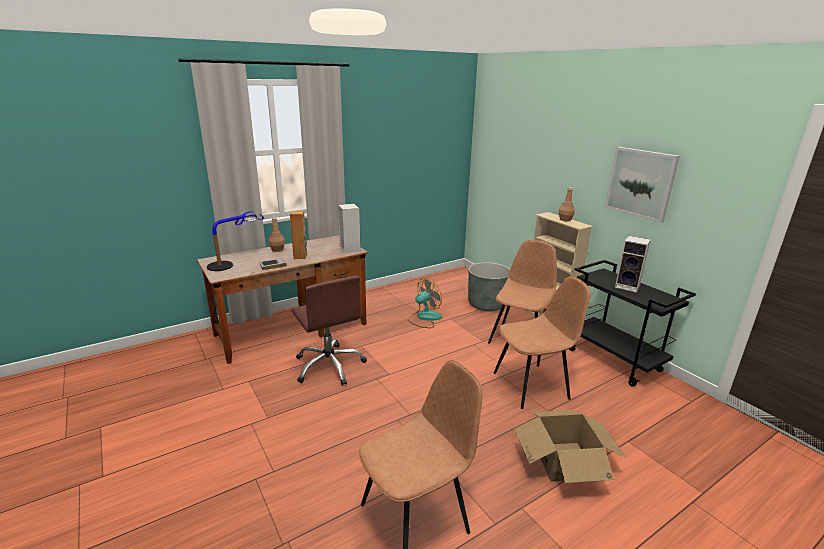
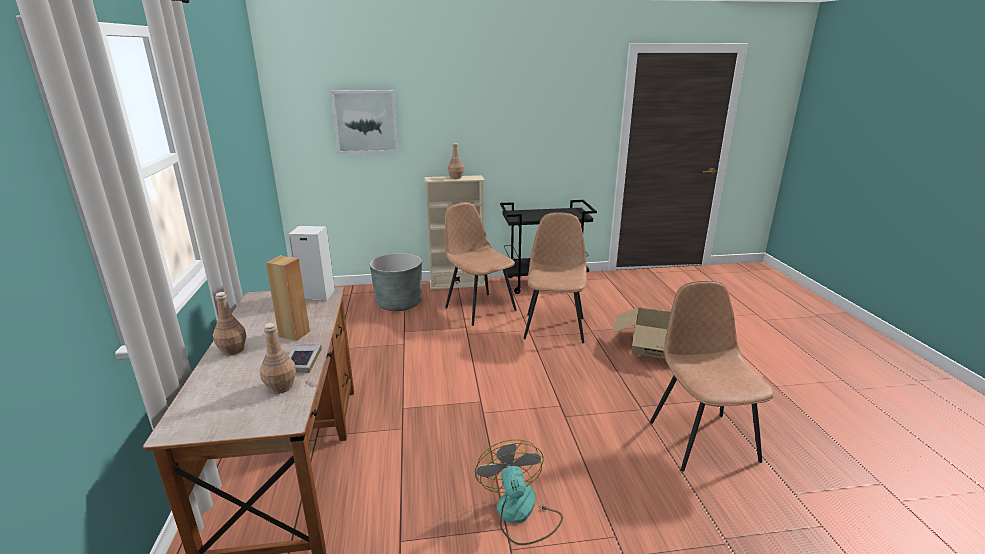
camera: 65 degrees left, 0 degrees up
(232, 263) = (232, 401): table lamp -> none
(247, 268) = (281, 387): none -> brown bottle
(329, 366) = (426, 445): brown office chair -> none
(424, 318) = (385, 347): fan -> fan (520, 514)
(628, 286) = (544, 214): speaker -> none
(640, 183) = (519, 123): picture -> picture (365, 121)

